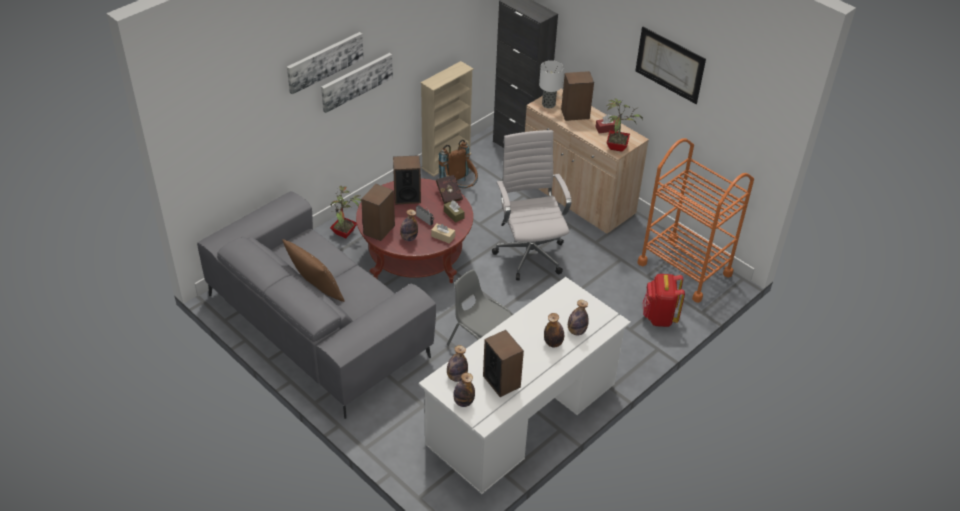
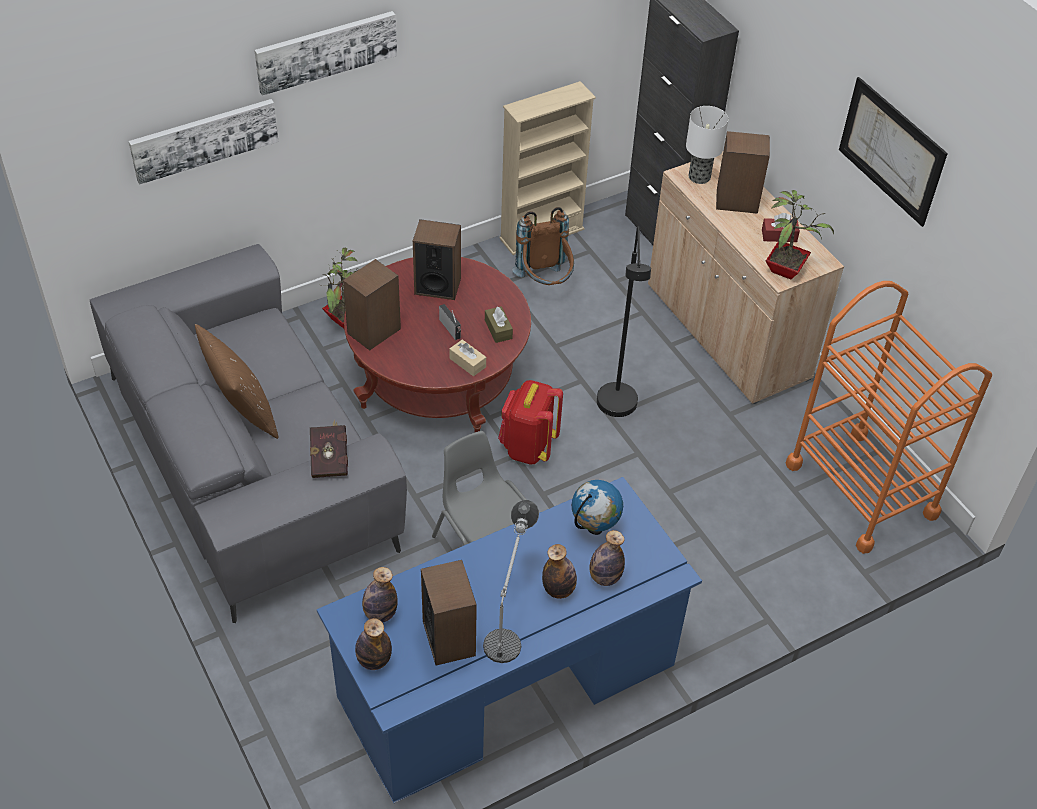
camera: 15 degrees right, 5 degrees up
(356, 81) = (385, 89): picture -> picture (204, 139)
(409, 238) = (414, 354): bottle -> none
(449, 194) = (503, 294): red book -> red book (330, 458)
(522, 415) = (508, 683): white desk -> blue desk
(529, 253) = (617, 410): white office chair -> black floor lamp
(531, 361) = (510, 613): none -> table lamp
(560, 307) = (594, 528): none -> globe
(659, 317) = (789, 565): red backpack -> red backpack (528, 447)

